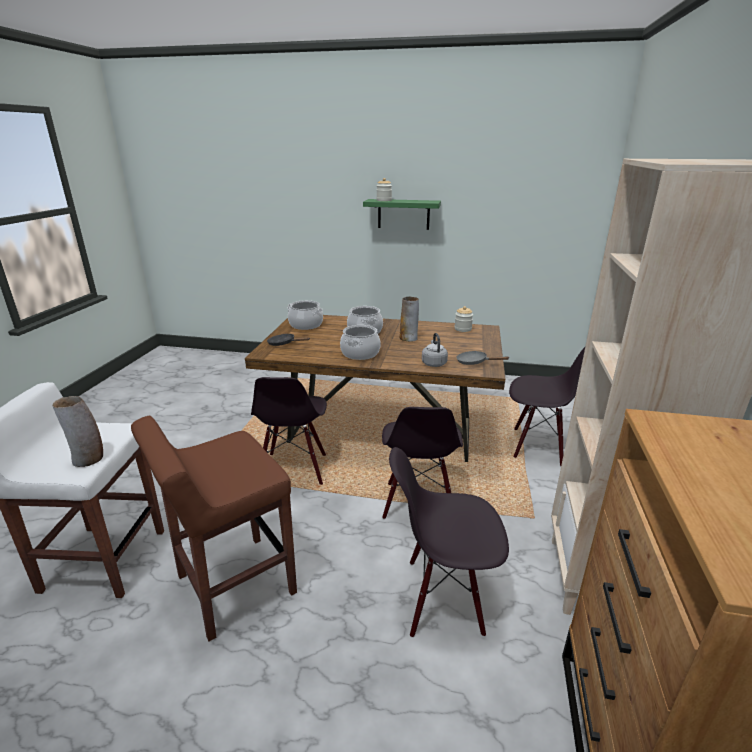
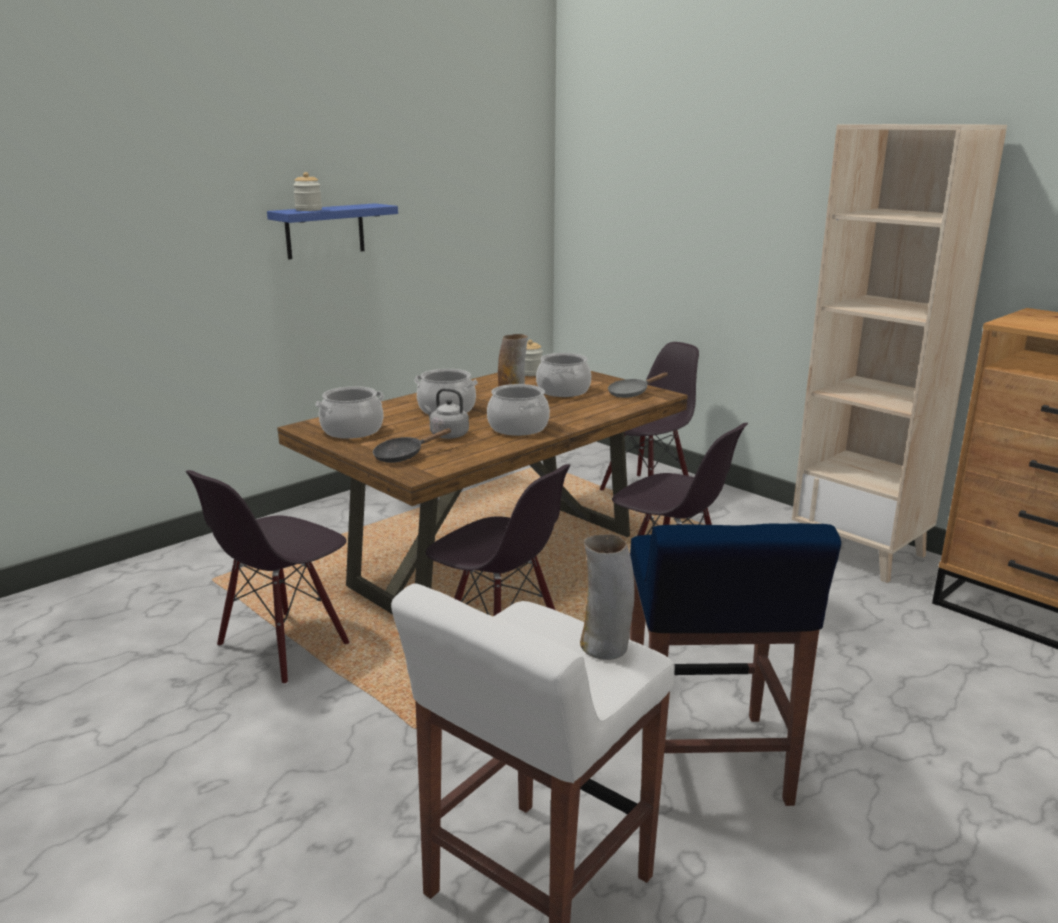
camera: 55 degrees left, 5 degrees down
(234, 585) = (705, 762): brown stool -> blue stool
(403, 214) = (325, 231): green shelf -> blue shelf
(433, 363) = (605, 407): grey kettle -> grey kettle (447, 435)
(443, 598) = (829, 630): black chair -> black chair (283, 646)
(444, 345) = (563, 391): none -> cooking pot

